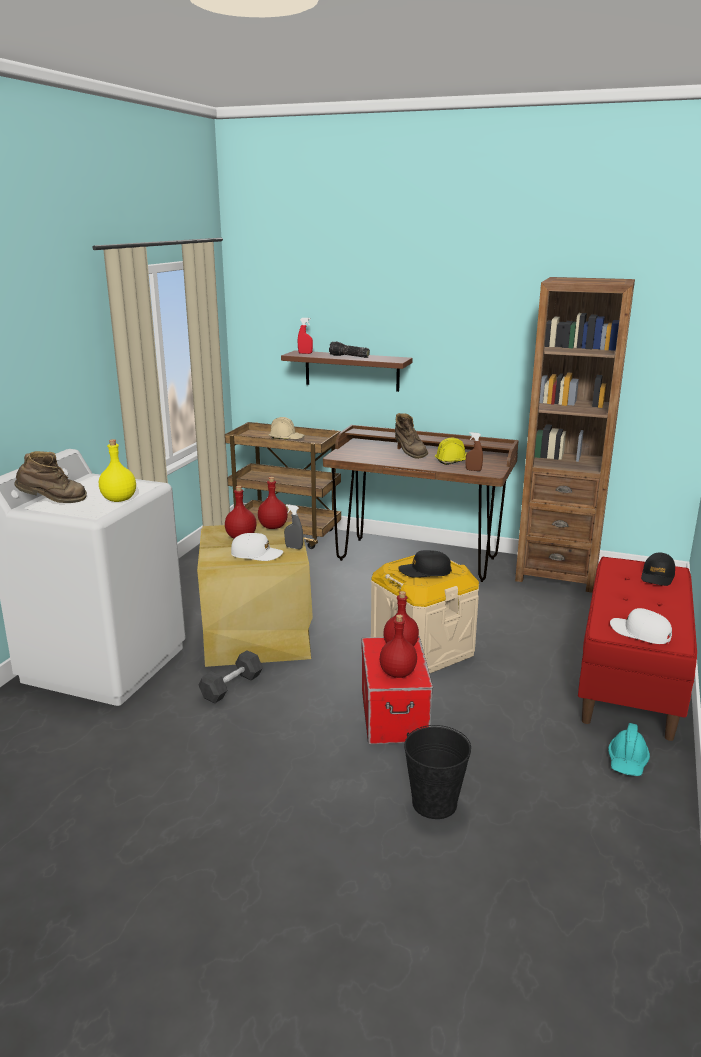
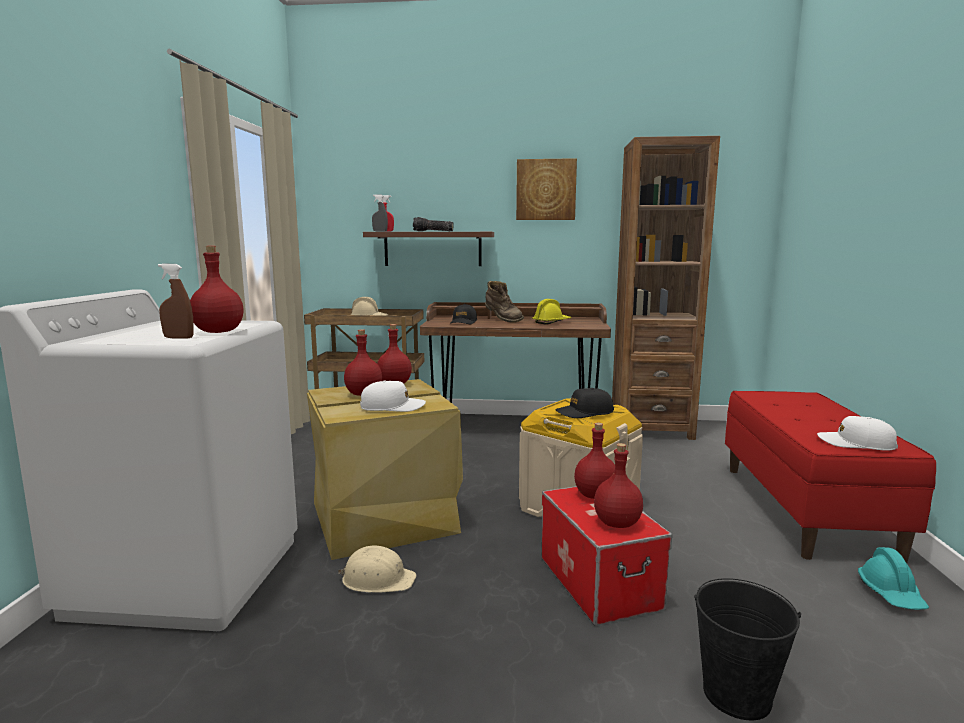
camera: 15 degrees left, 10 degrees down
(53, 503) = (118, 337): brown boot -> none
(119, 500) = (219, 332): yellow bottle -> red bottle
(232, 686) = (377, 579): black dumbbell -> beige hard hat
(294, 547) = (432, 398): grey spray bottle -> grey spray bottle (380, 231)
(466, 317) = (546, 190): none -> picture
(473, 470) = (577, 326): brown spray bottle -> brown spray bottle (178, 338)
(657, 576) = (802, 400): black cap -> black cap (463, 322)

